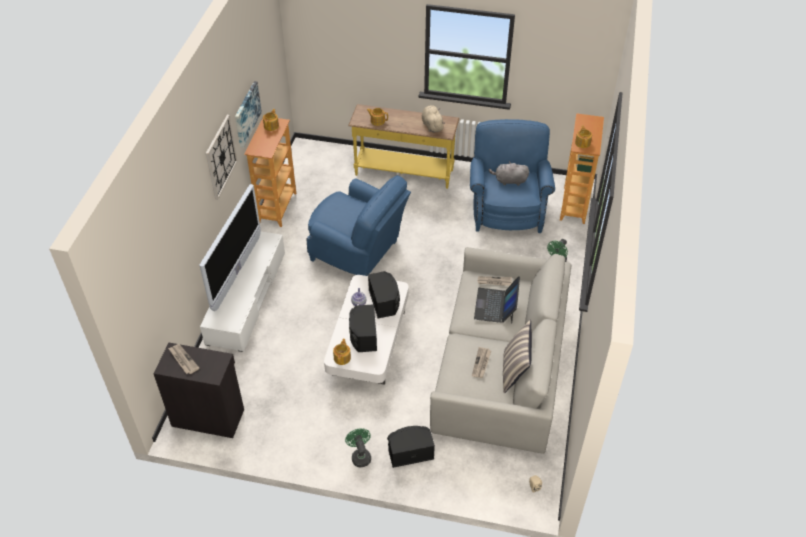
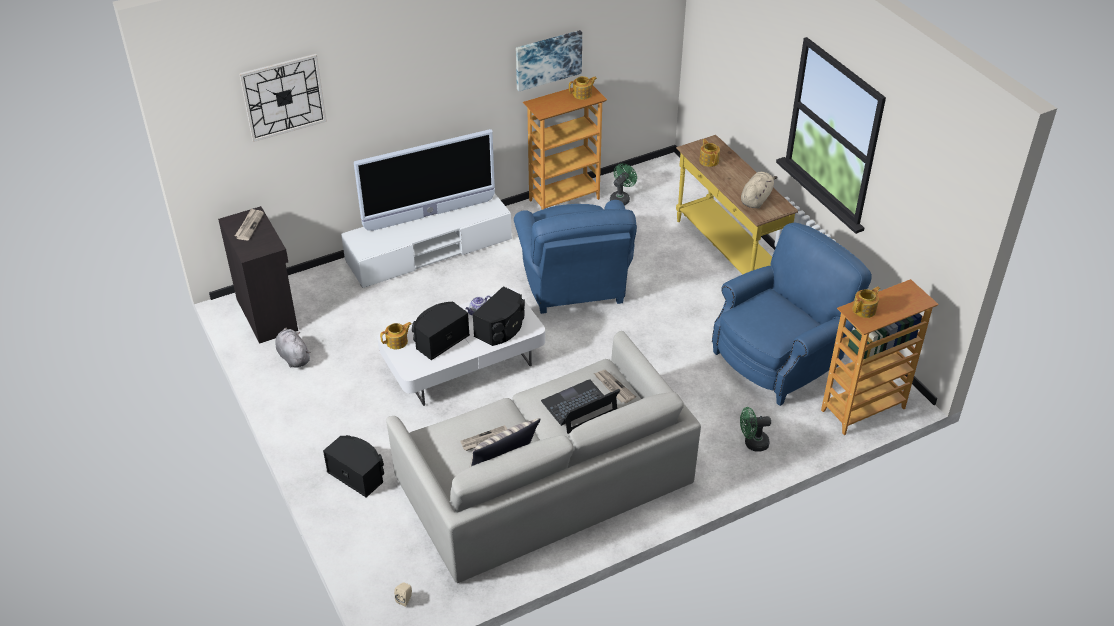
camera: 50 degrees right, 5 degrees down
(221, 157) = (465, 77): wall clock -> wall clock (283, 97)
(360, 456) = (319, 440): green fan -> green fan (621, 198)
(509, 181) = (777, 312): grey plush toy -> grey plush toy (293, 356)

